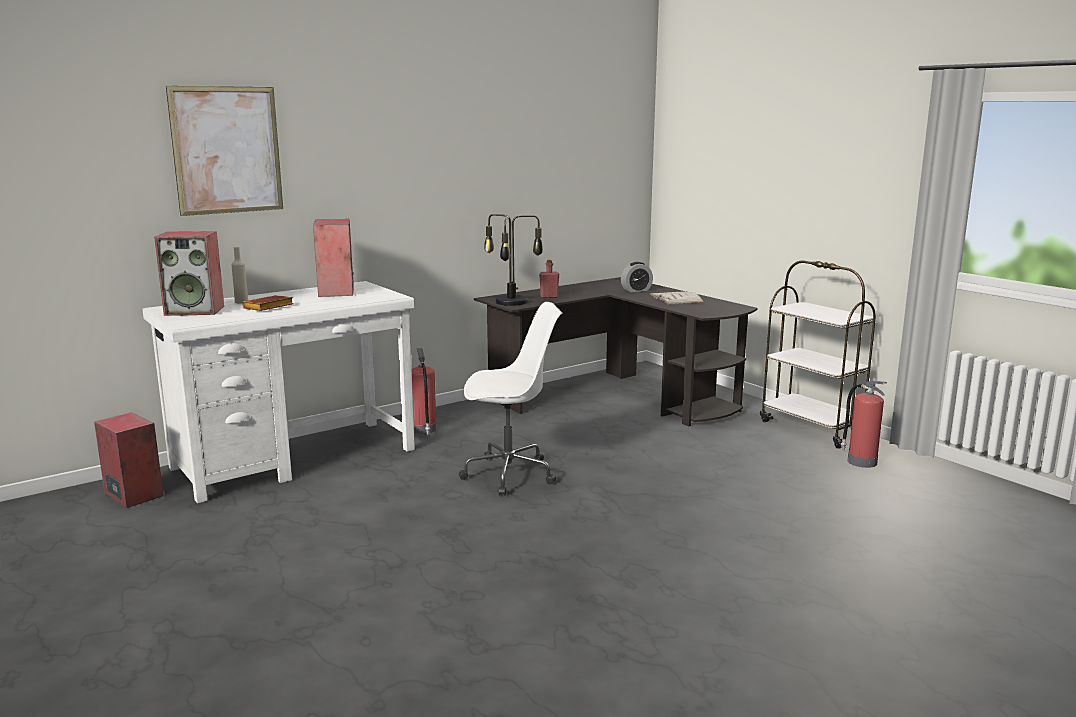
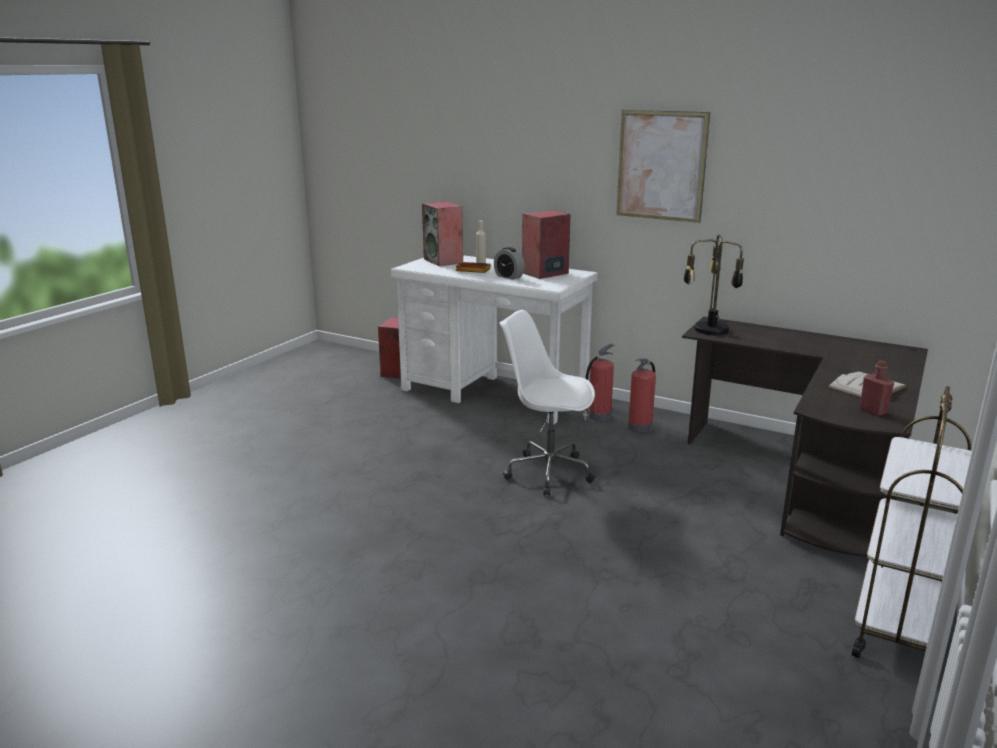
camera: 65 degrees right, 5 degrees up
(227, 150) = (501, 145): picture -> picture (661, 166)
(511, 474) = (547, 472): white office chair -> white office chair turned 150 degrees clockwise
(549, 297) = (759, 338): red bottle -> red bottle (873, 411)
(636, 290) = (869, 364): alarm clock -> alarm clock (509, 277)
(860, 461) = (830, 680): fire extinguisher -> fire extinguisher (640, 427)

